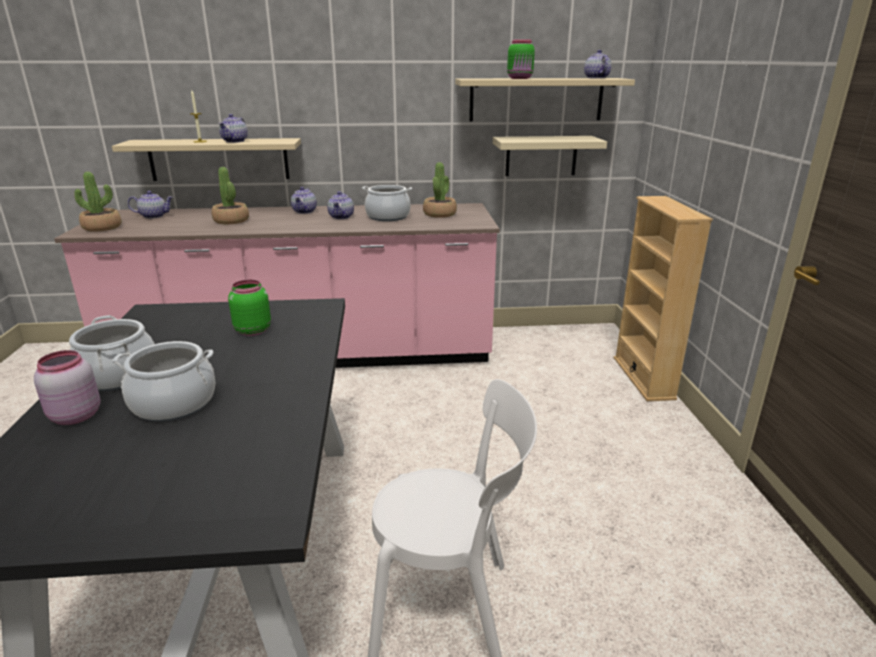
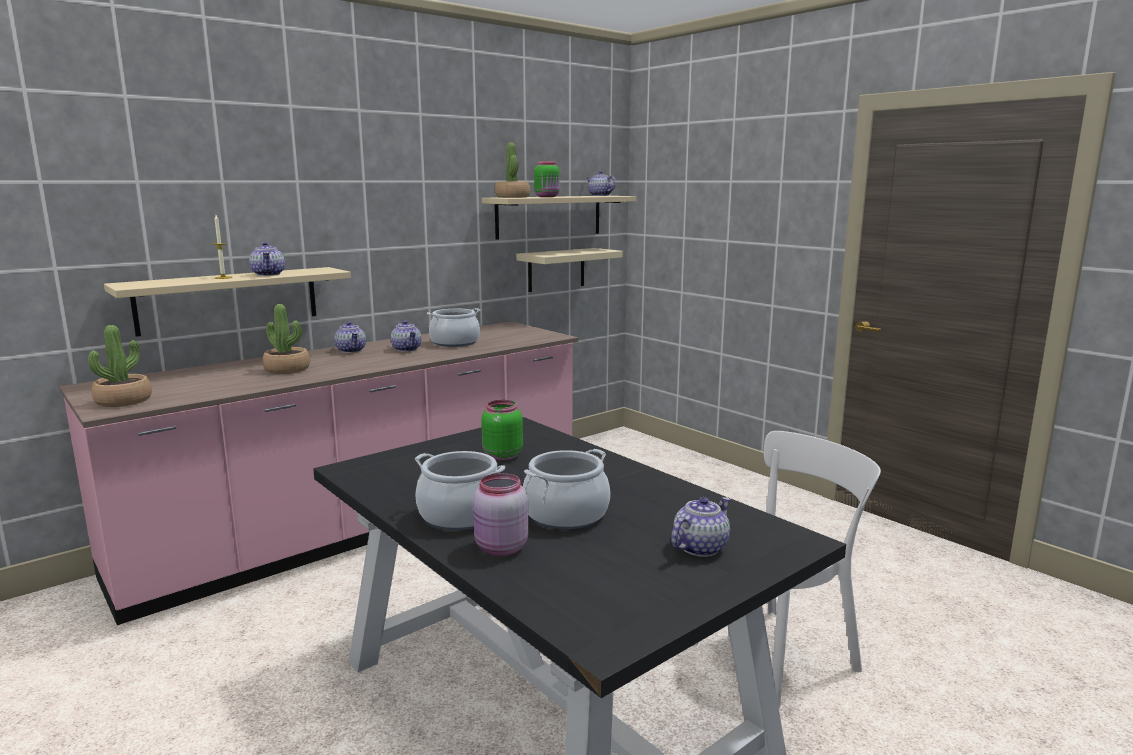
camera: 35 degrees left, 10 degrees down
(154, 216) = (164, 380): teapot -> teapot (700, 547)
(439, 214) = (498, 334): potted plant -> potted plant (513, 197)
(643, 378) = (698, 460): beige bookcase -> none

